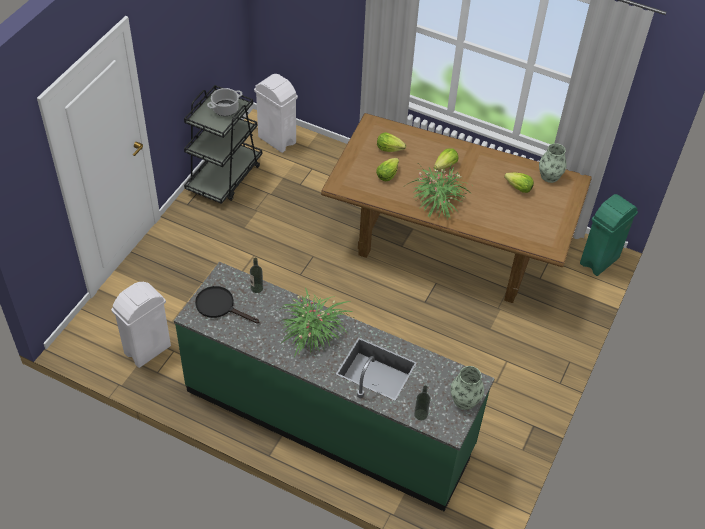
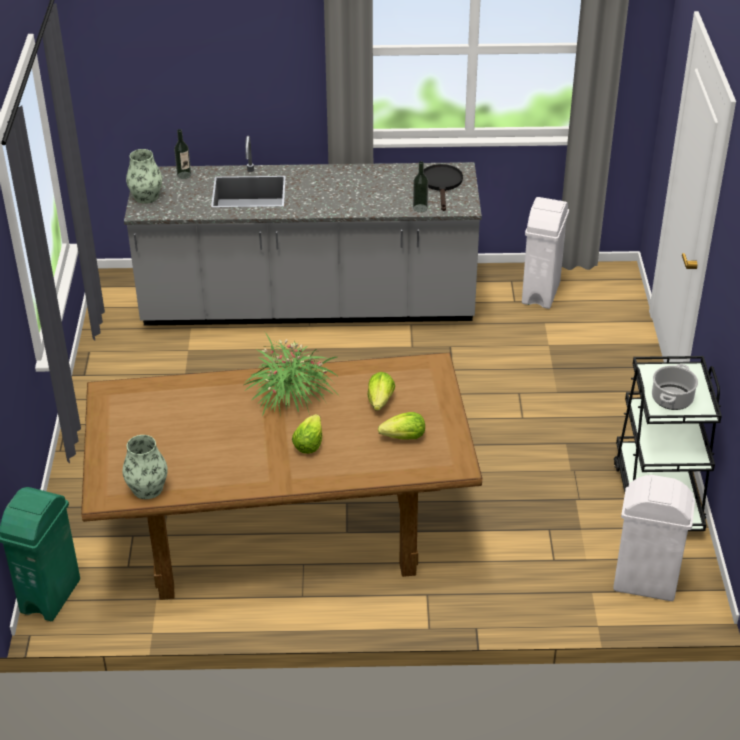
camera: 155 degrees right, 10 degrees down
(220, 306) = (442, 184): black frying pan -> black frying pan turned 90 degrees counterclockwise
(312, 332) = (333, 195): potted plant -> none
(329, 418) = (308, 306): green counter -> grey counter
(518, 188) = (187, 453): lettuce -> none

